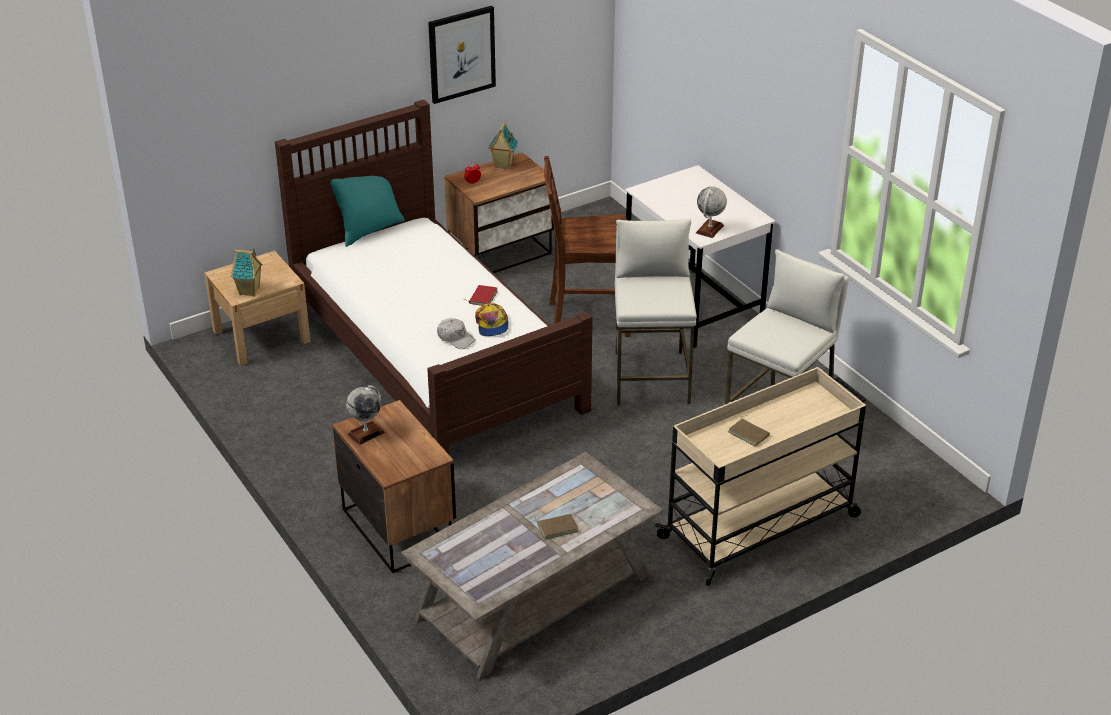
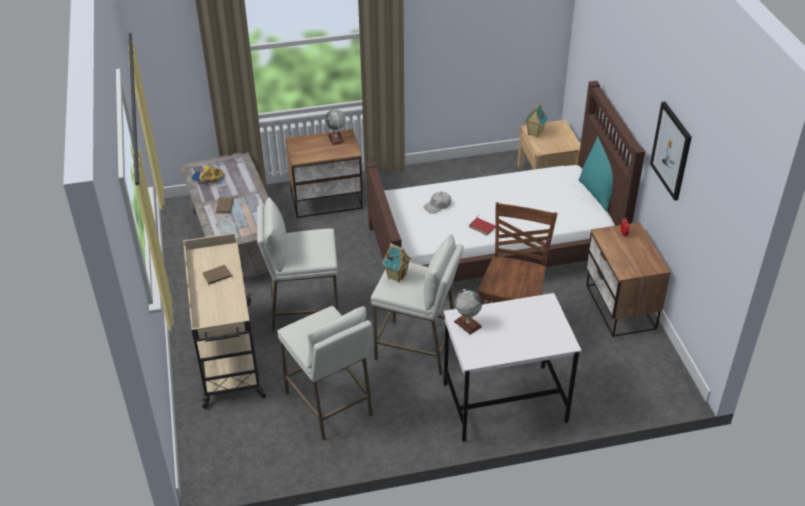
camera: 110 degrees right, 5 degrees up
(492, 325) = (446, 224): cap -> cap (207, 178)
(503, 165) = (648, 256): toy house -> toy house (396, 276)
(644, 483) = (304, 311): none -> white stool

